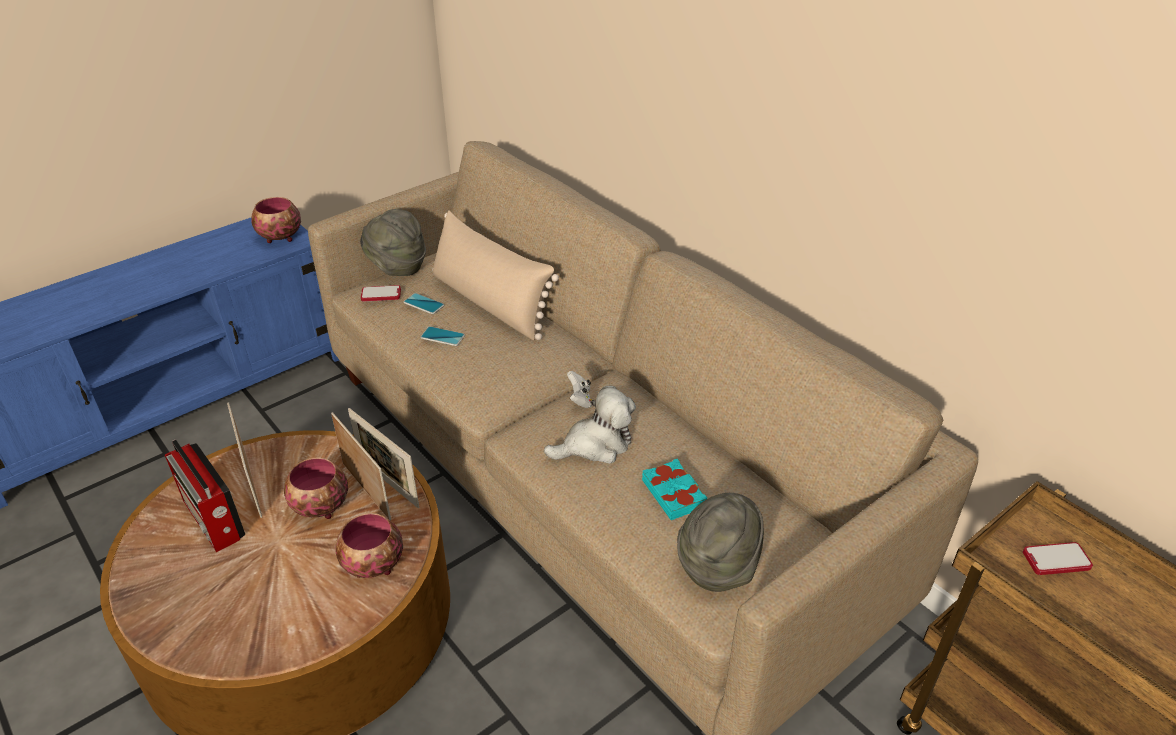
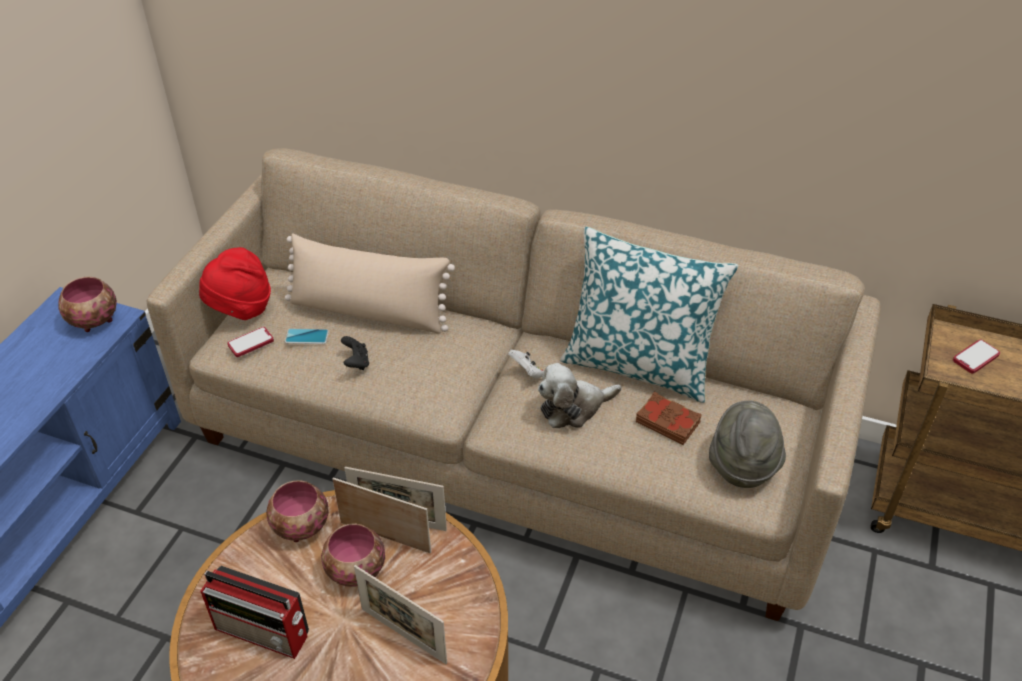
camera: 30 degrees left, 5 degrees up
(252, 484) = (270, 581): picture frame -> picture frame (403, 635)
(372, 565) = (450, 599): bowl -> bowl (301, 528)
(397, 267) = (240, 308): grey hat -> red hat
(442, 337) = (356, 362): phone -> black game controller
(595, 445) = (574, 407): plush toy -> plush toy turned 150 degrees counterclockwise
(674, 493) = (668, 422): turquoise book -> brown book
(691, 433) = (638, 365): none -> pillow

